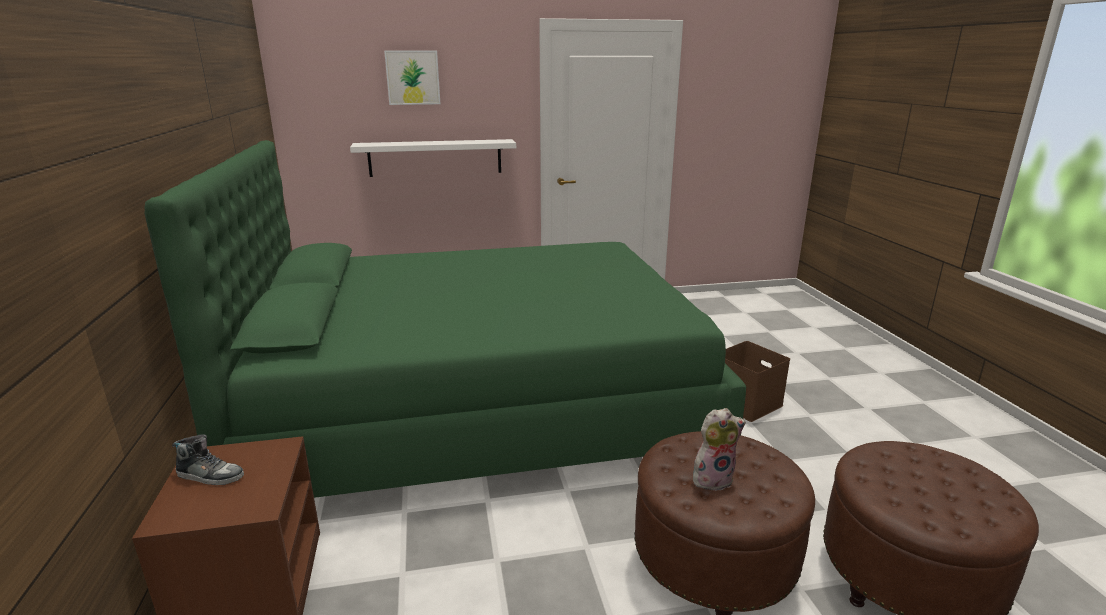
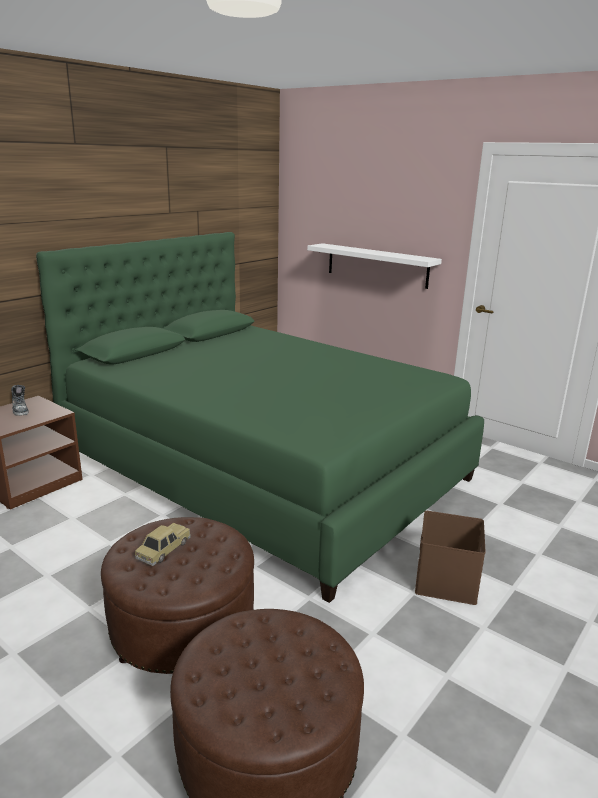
camera: 50 degrees right, 0 degrees up
(413, 77) = (369, 193): picture -> none
(713, 478) = (163, 550): plush toy -> toy car

